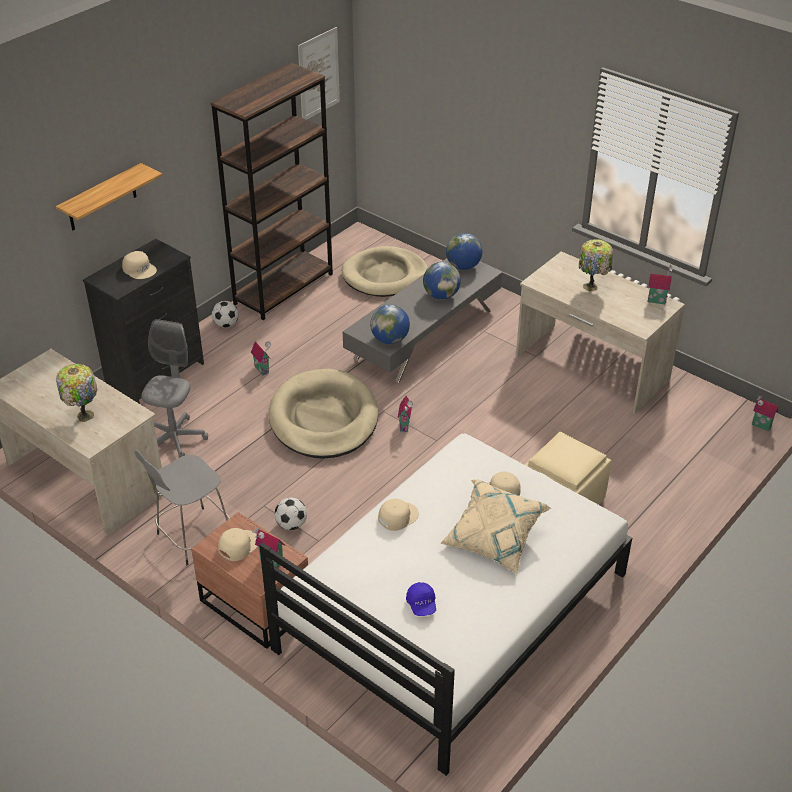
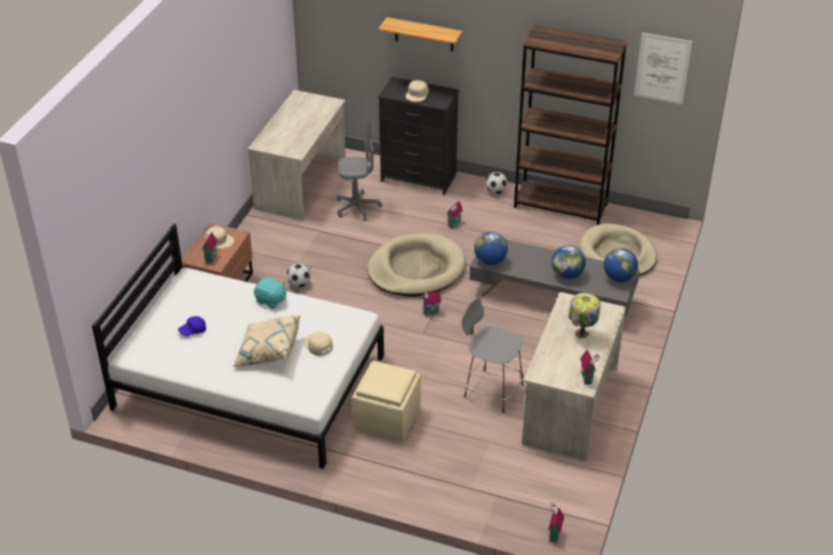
camera: 70 degrees right, 0 degrees up
(83, 415) = (286, 133): table lamp -> none
(192, 537) = (268, 244): grey stool -> grey stool (491, 390)
(397, 516) = (271, 300): beige cap -> turquoise plush toy

